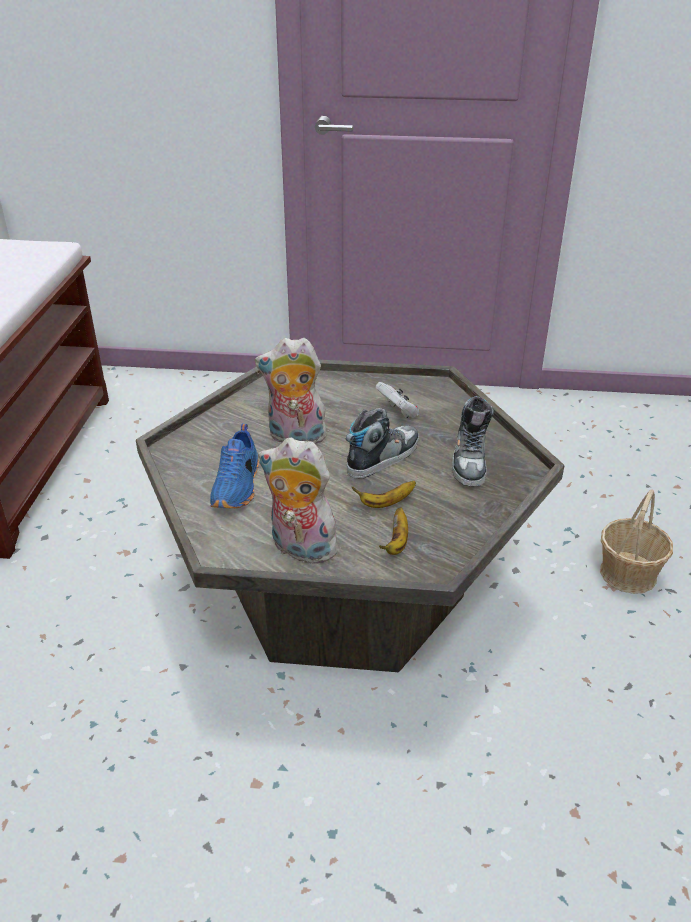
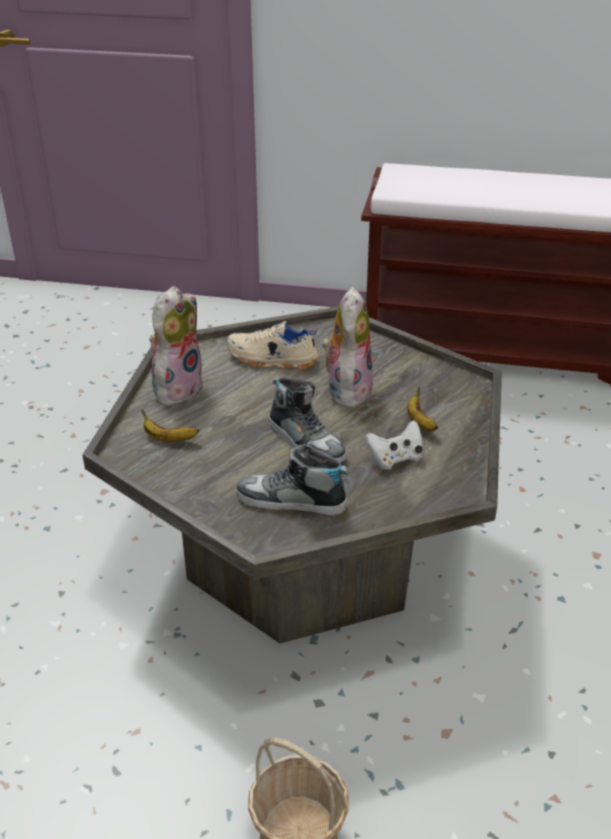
camera: 95 degrees right, 0 degrees up
(238, 487) = (272, 360): blue shoe -> beige shoe
(386, 503) = (228, 437): banana -> banana (419, 422)

